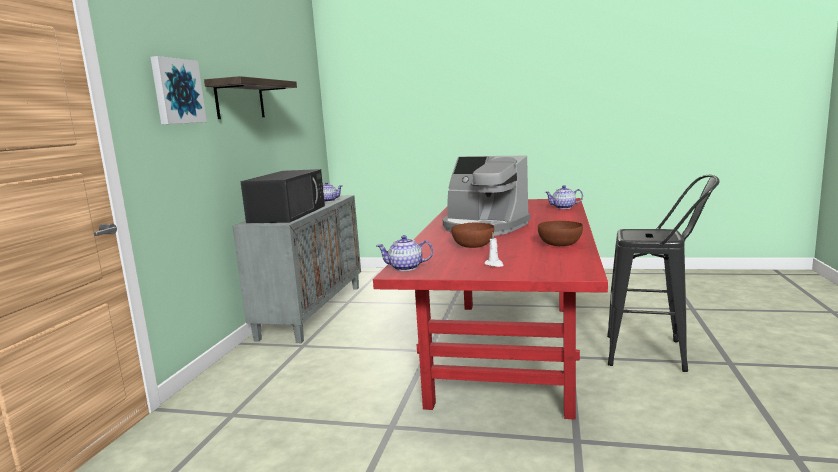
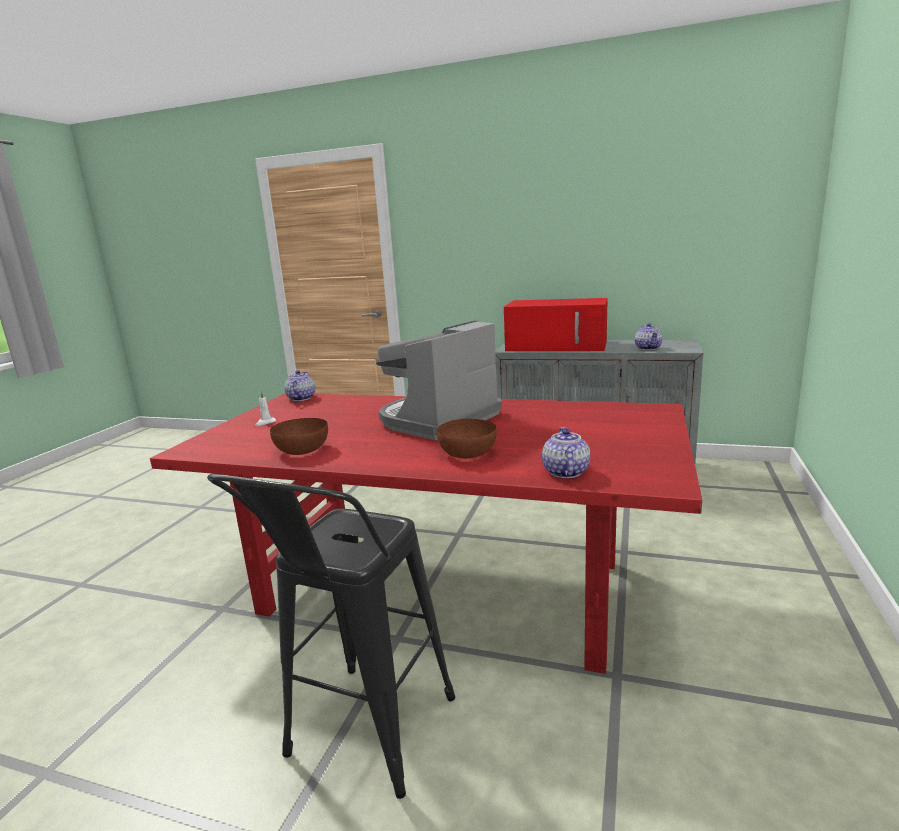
camera: 95 degrees right, 5 degrees up
(176, 91) = (463, 215): picture -> none
(240, 100) = (563, 214): shelf -> none
(288, 214) = (558, 346): black microwave -> red microwave
(472, 245) = (349, 416): brown bowl -> brown bowl (468, 453)

